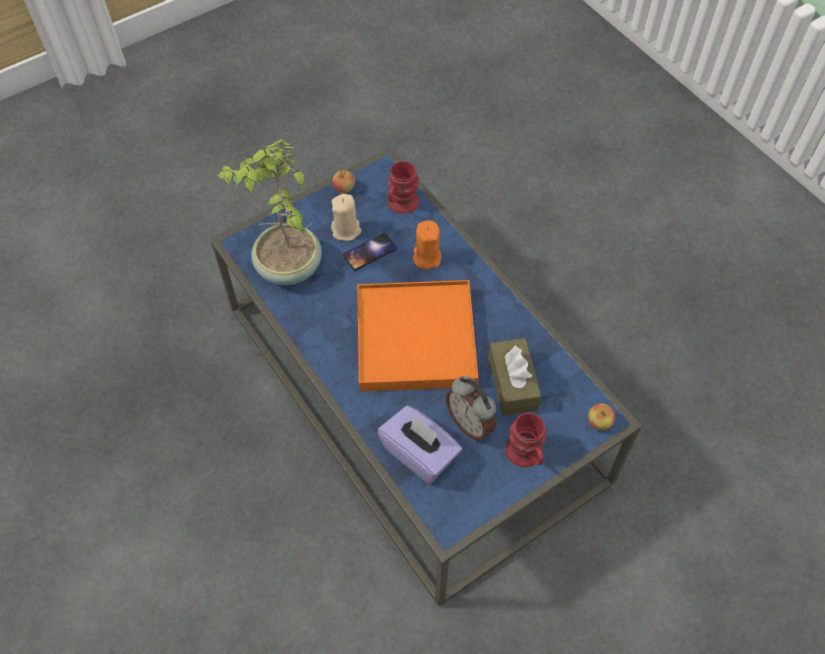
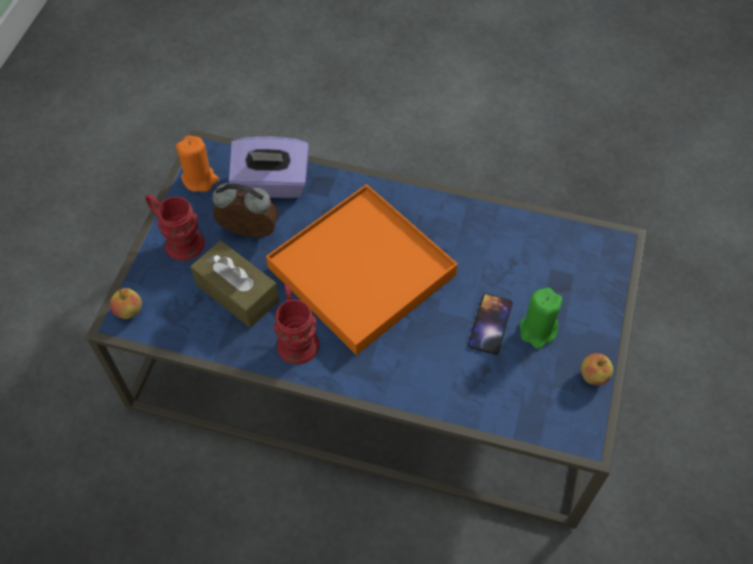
camera: 140 degrees right, 0 degrees up
(287, 268) = (545, 253): potted plant -> none
(346, 230) = (537, 330): beige candle -> green candle
(400, 205) = (516, 401): red mug -> red mug (296, 337)
(426, 257) = (429, 360): orange candle -> orange candle (200, 179)

